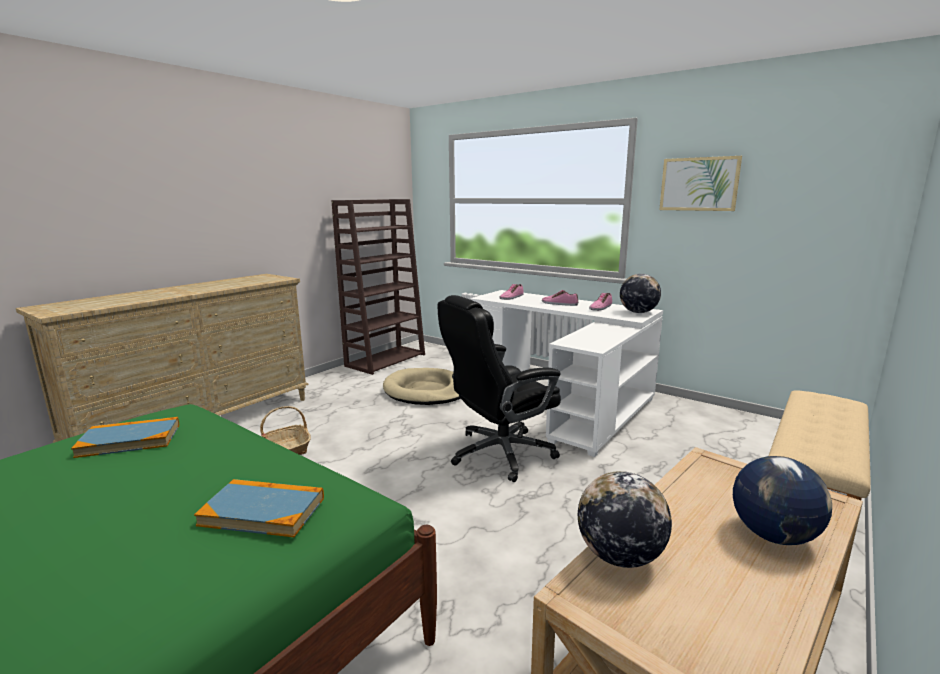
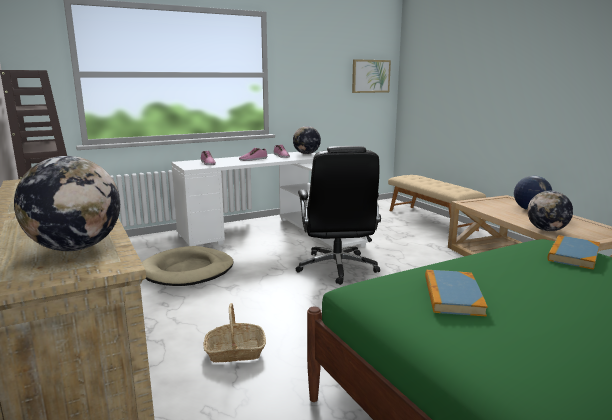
camera: 65 degrees left, 0 degrees up
(90, 305) = (76, 248): none -> globe
(699, 184) = (309, 63): picture -> picture (370, 76)

